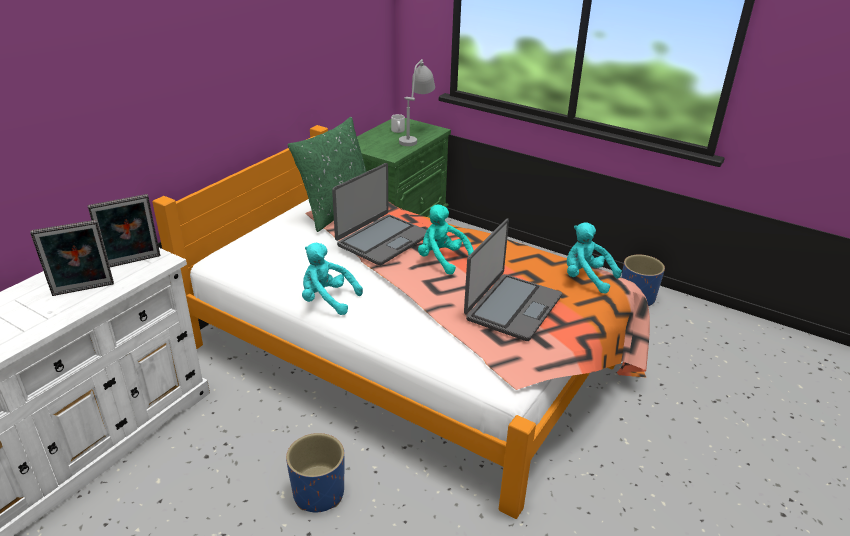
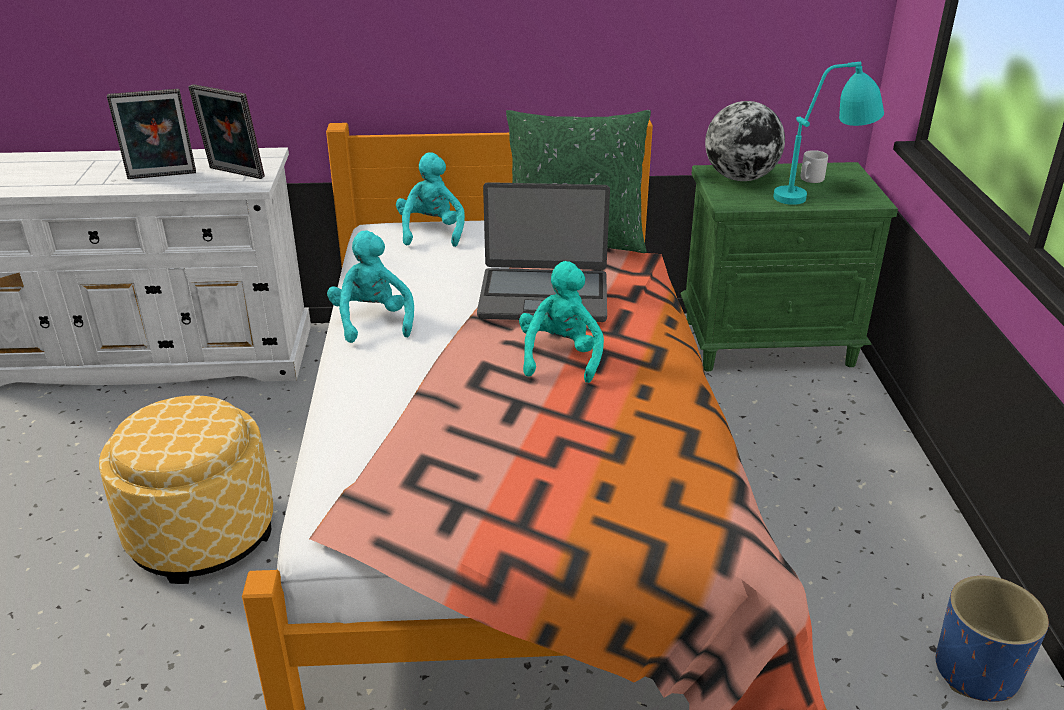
camera: 55 degrees right, 0 degrees up
(83, 290) = (161, 176): picture frame -> picture frame turned 45 degrees counterclockwise
(319, 493) = (201, 533): blue planter -> ottoman
(371, 142) = (740, 178): none -> globe
(416, 135) = (823, 195): grey table lamp -> turquoise table lamp
(512, 307) = (507, 459): laptop -> none
(586, 278) = (690, 504): turquoise plush toy -> turquoise plush toy (431, 232)

